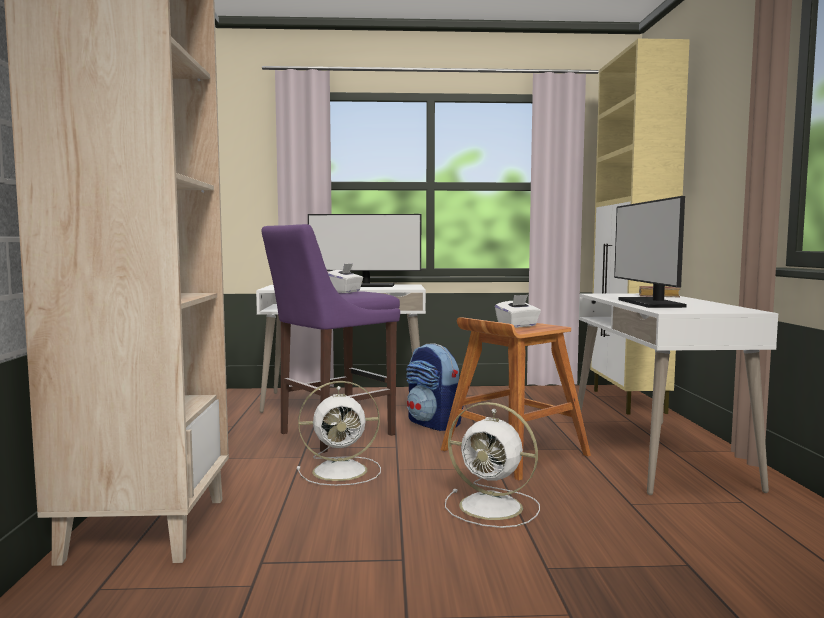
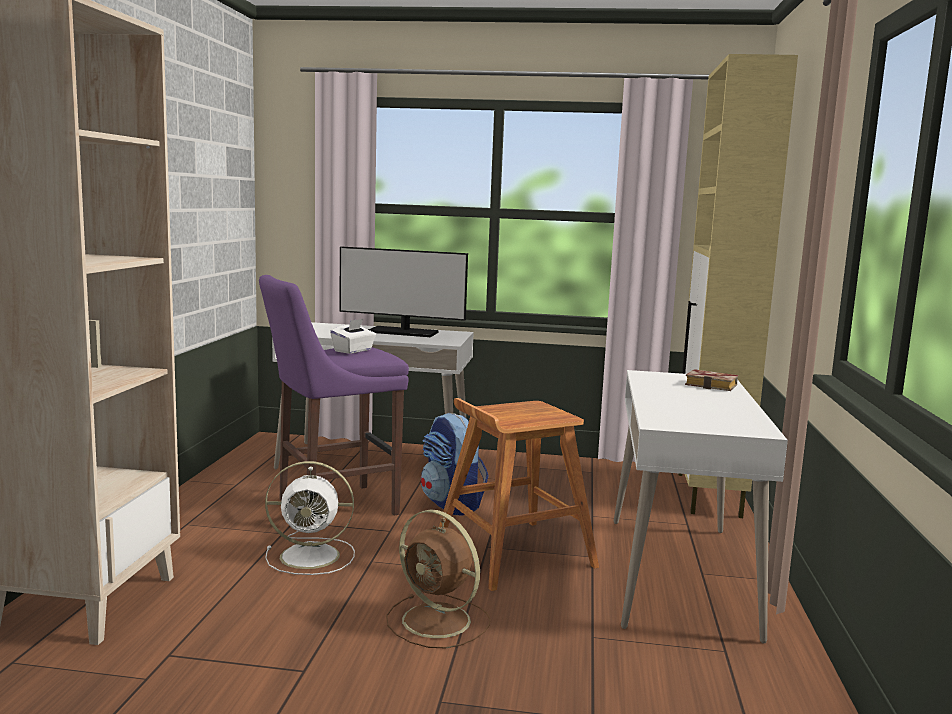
camera: 10 degrees right, 5 degrees up
(493, 507) = (439, 622): white fan -> brown fan
(517, 326) = (524, 412): white tissue box -> none
(650, 303) = (669, 403): monitor -> none

